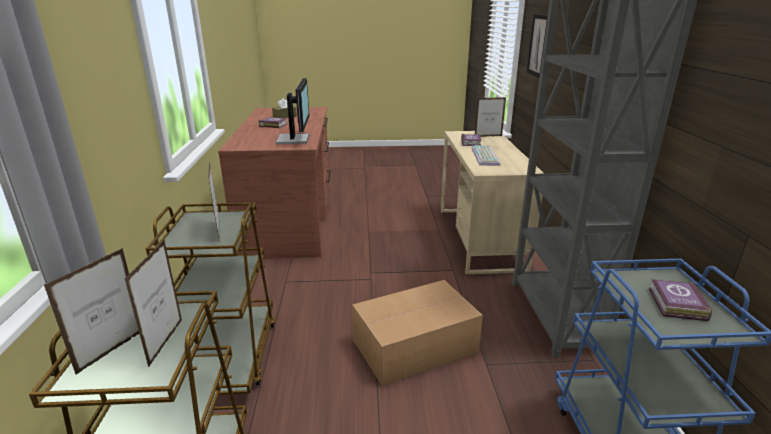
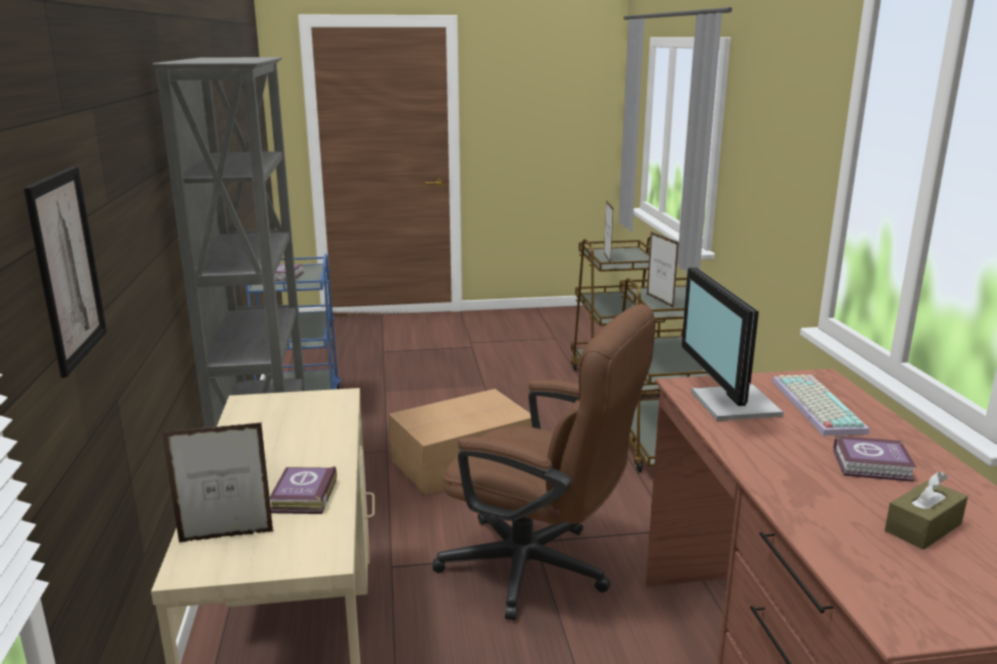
camera: 175 degrees right, 5 degrees down
(112, 351) = (631, 256): picture frame -> none
(372, 264) = (539, 570): none -> brown office chair
(486, 156) = (302, 438): keyboard -> keyboard (814, 405)

